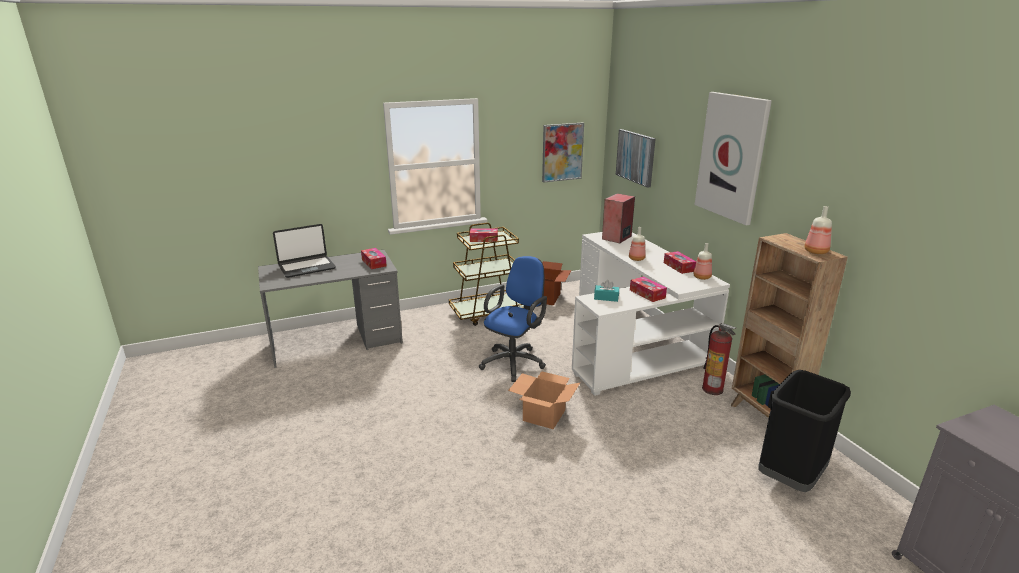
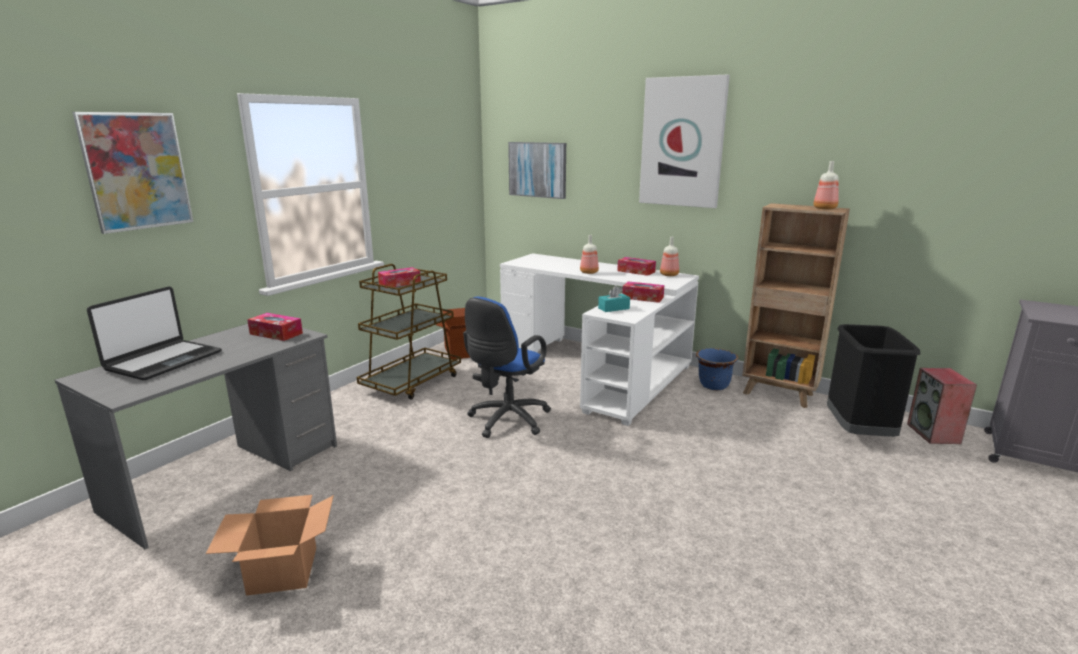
camera: 35 degrees left, 5 degrees down
(514, 362) = (506, 421): blue office chair -> blue office chair turned 150 degrees counterclockwise
(544, 416) = (607, 463): cardboard box -> cardboard box (283, 571)
(562, 152) = (447, 173): picture -> picture (136, 171)
(617, 238) = (539, 261): speaker -> speaker (934, 434)
(713, 389) = (714, 386): fire extinguisher -> blue planter

